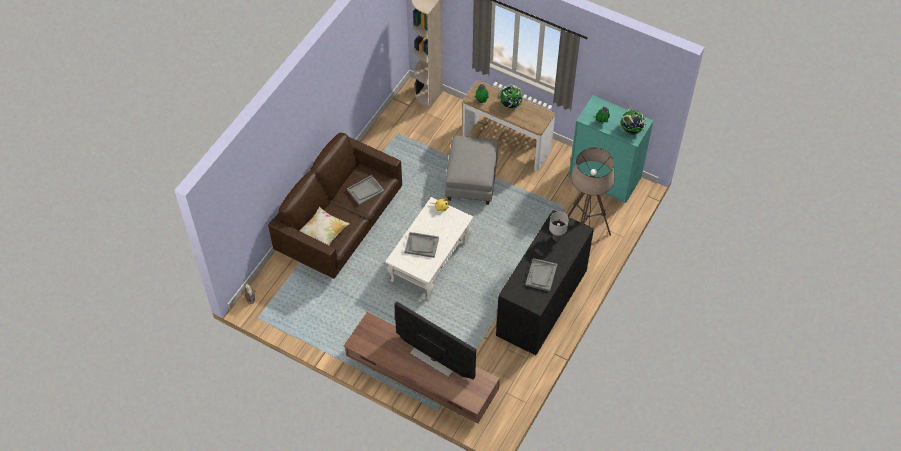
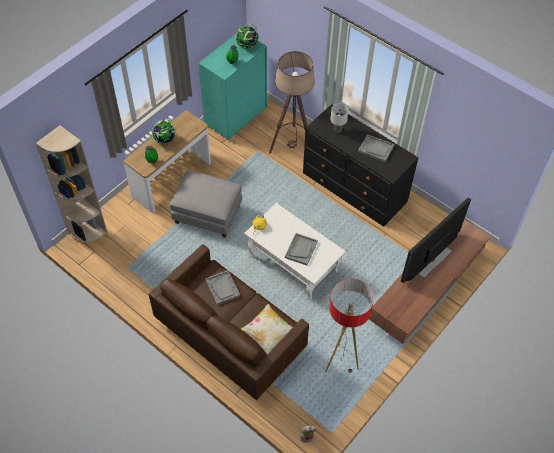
camera: 80 degrees left, 0 degrees up
(329, 316) = (340, 362): none -> floor lamp

